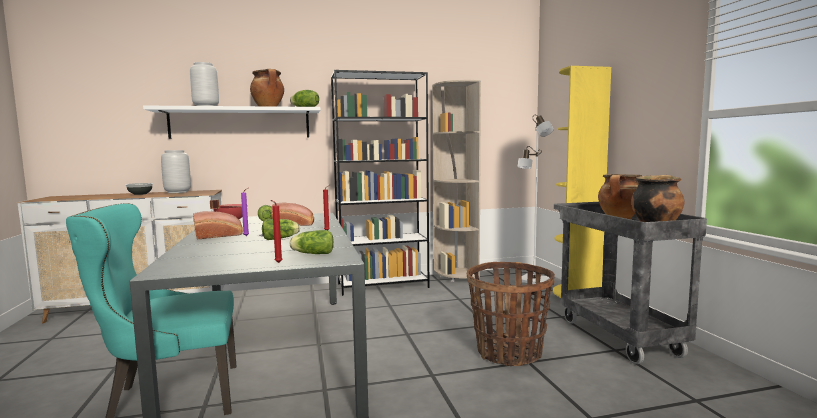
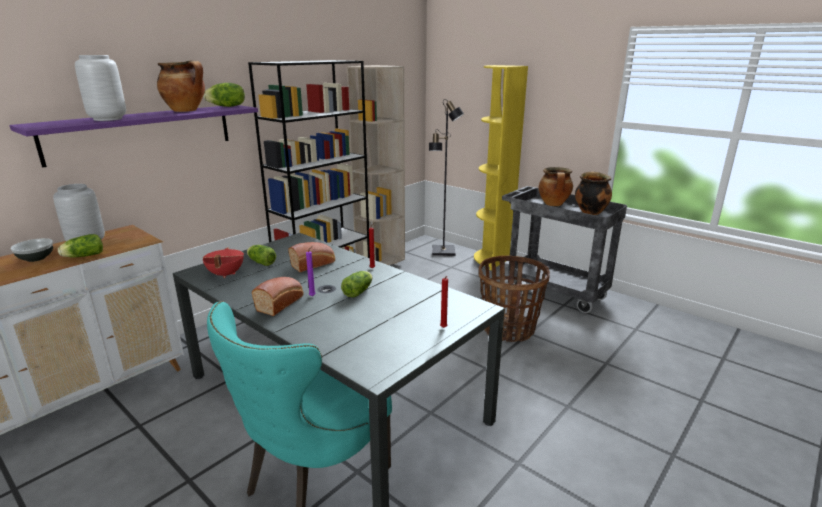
camera: 35 degrees left, 15 degrees up
(240, 123) = (142, 133): white shelf -> purple shelf
(312, 254) = (440, 307): lettuce -> lettuce (83, 256)
(534, 280) = (443, 251): white floor lamp -> black floor lamp

